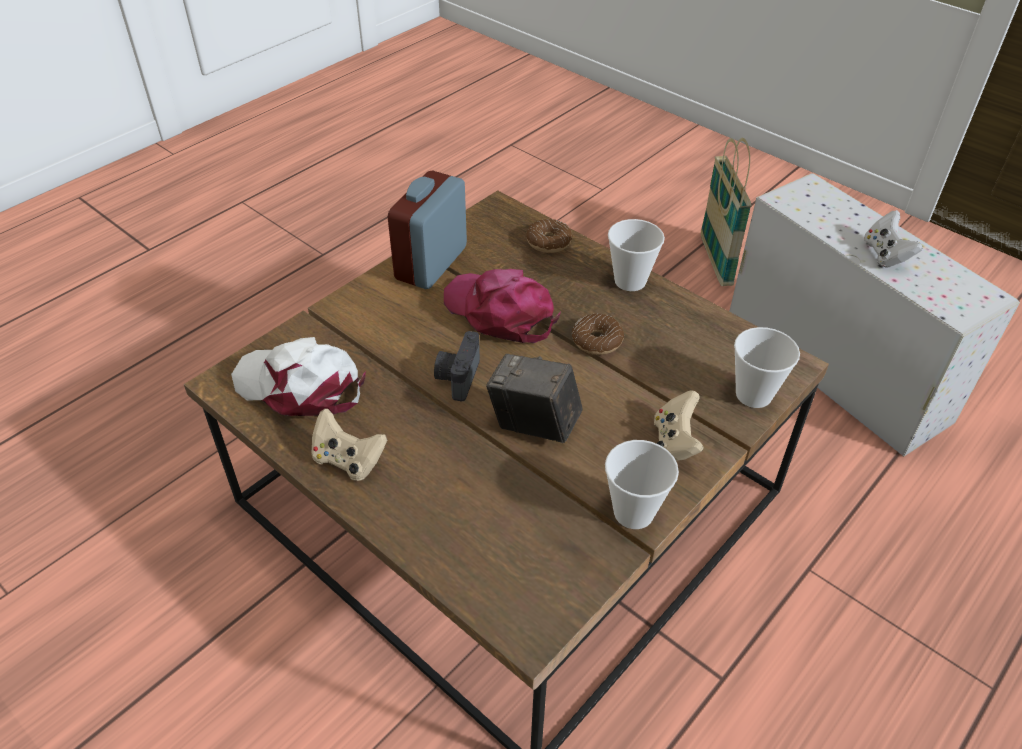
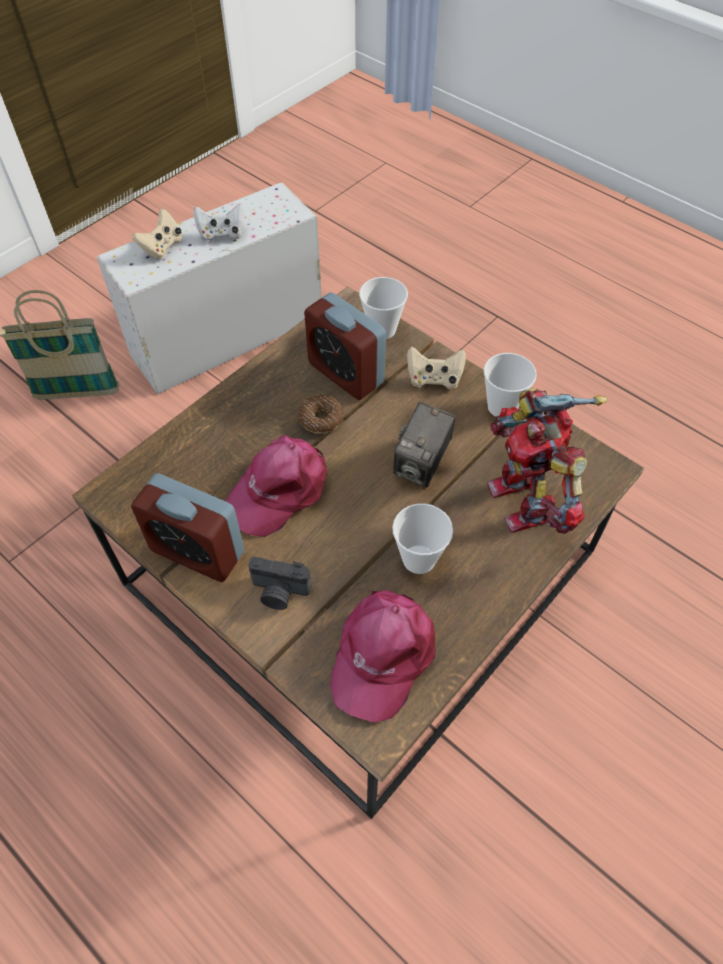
camera: 90 degrees left, 10 degrees up
(300, 386) = (382, 654): white cap -> pink cap
(348, 460) = (473, 599): beige game controller -> beige game controller (162, 247)
(457, 377) = (368, 521): camera -> camera (279, 592)
(478, 523) = (525, 500): none -> toy robot
(549, 242) = (175, 450): donut -> none
(630, 281) = (242, 392): cup -> cup (419, 559)
(670, 361) = (345, 373): none -> alarm clock

